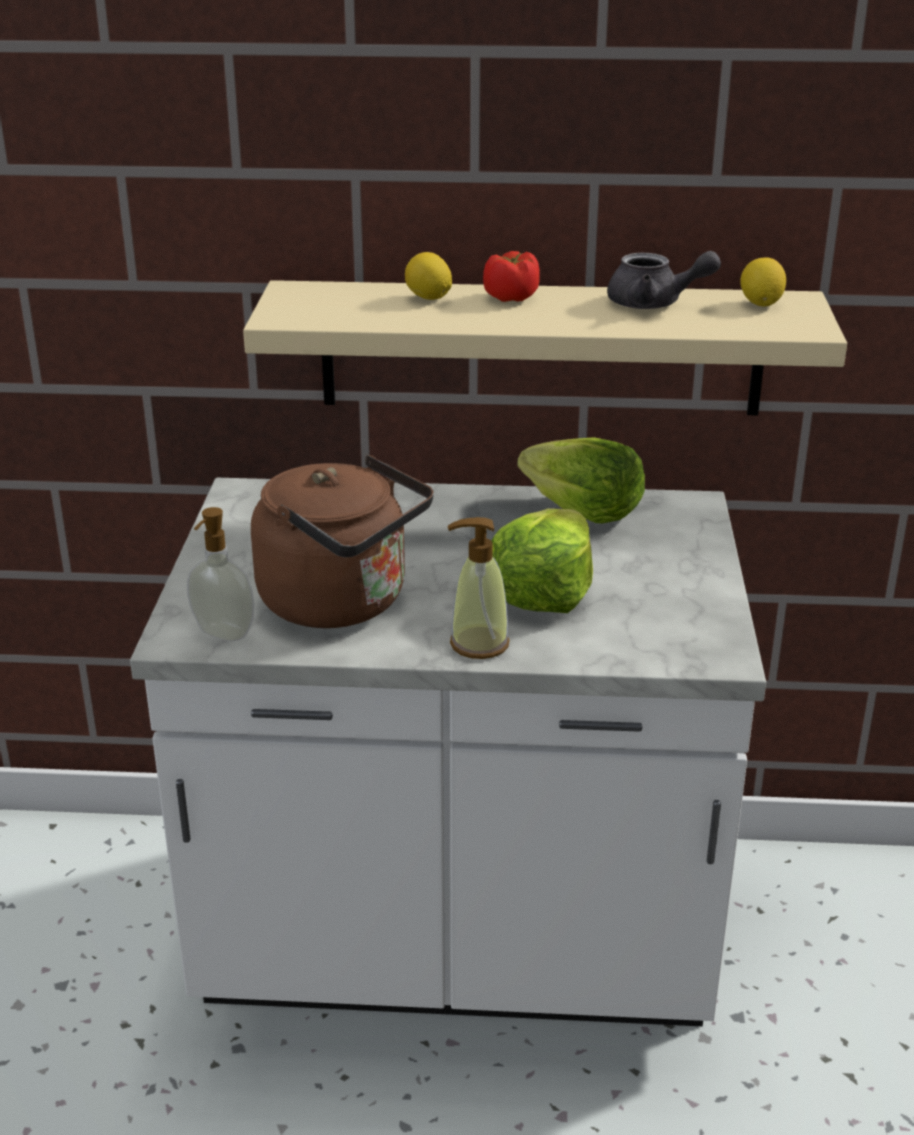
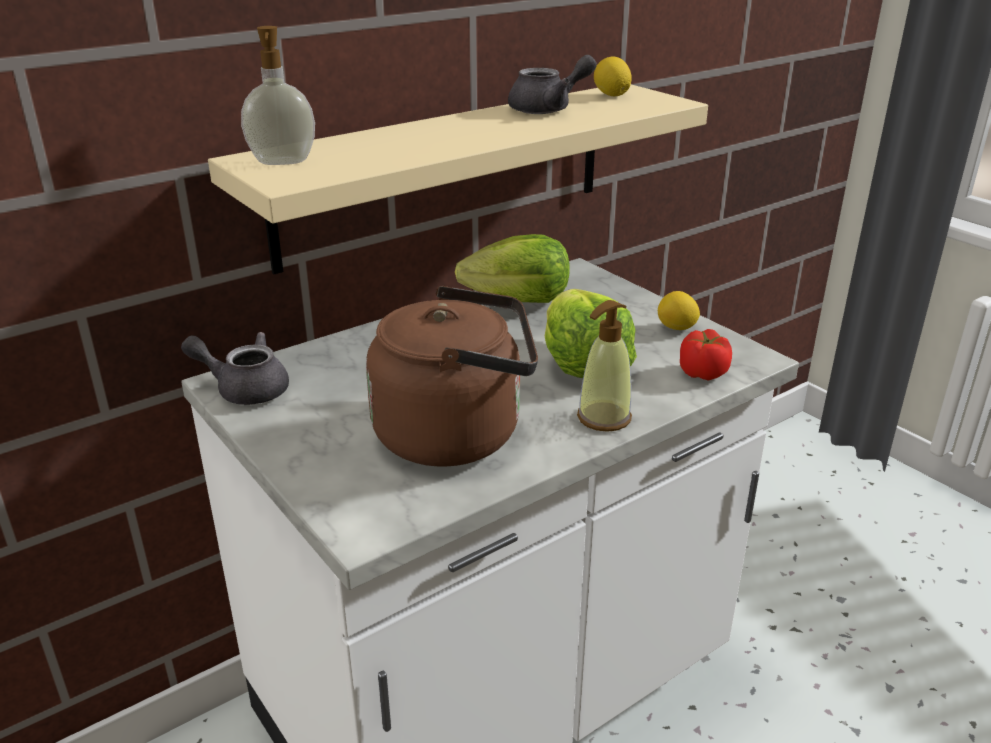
camera: 40 degrees left, 0 degrees up
(222, 634) = (399, 505): soap dispenser -> soap dispenser (282, 162)
(246, 502) = (244, 389): none -> grey teapot
(428, 298) = (381, 140): lemon -> lemon (676, 328)
(512, 297) = (443, 126): tomato -> tomato (703, 372)

